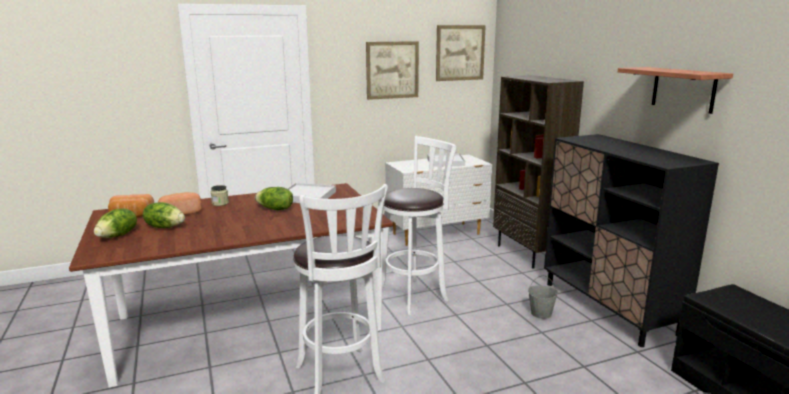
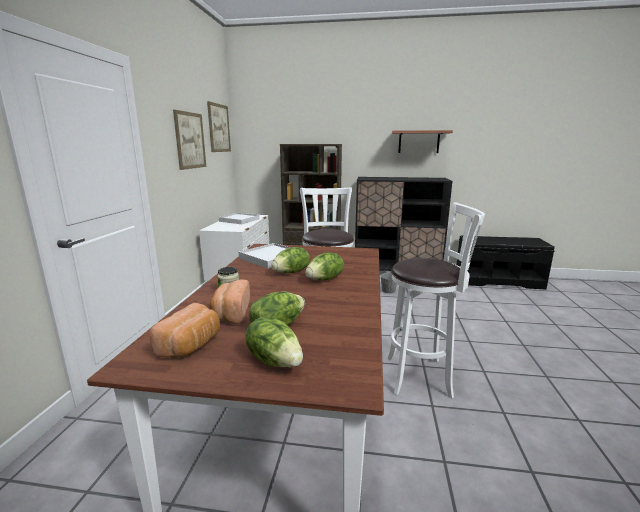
camera: 60 degrees left, 0 degrees up
(267, 221) = (325, 279): none -> lettuce

